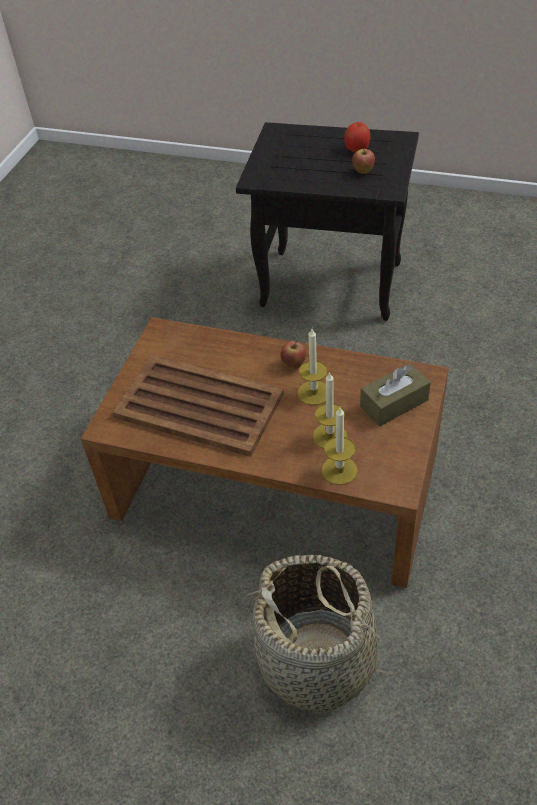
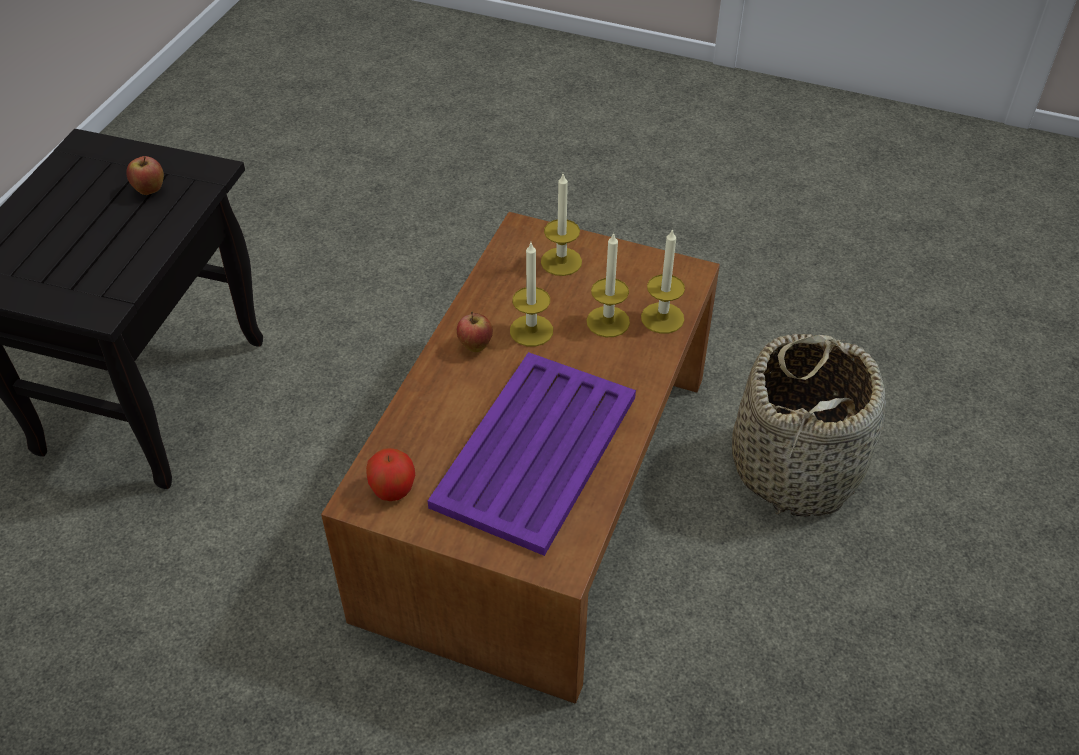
camera: 90 degrees left, 0 degrees up
(197, 405) = (534, 452): brown tray -> purple tray
(357, 149) = (84, 191): apple -> apple (393, 489)
(394, 403) = (561, 261): brown tissue box -> candle

